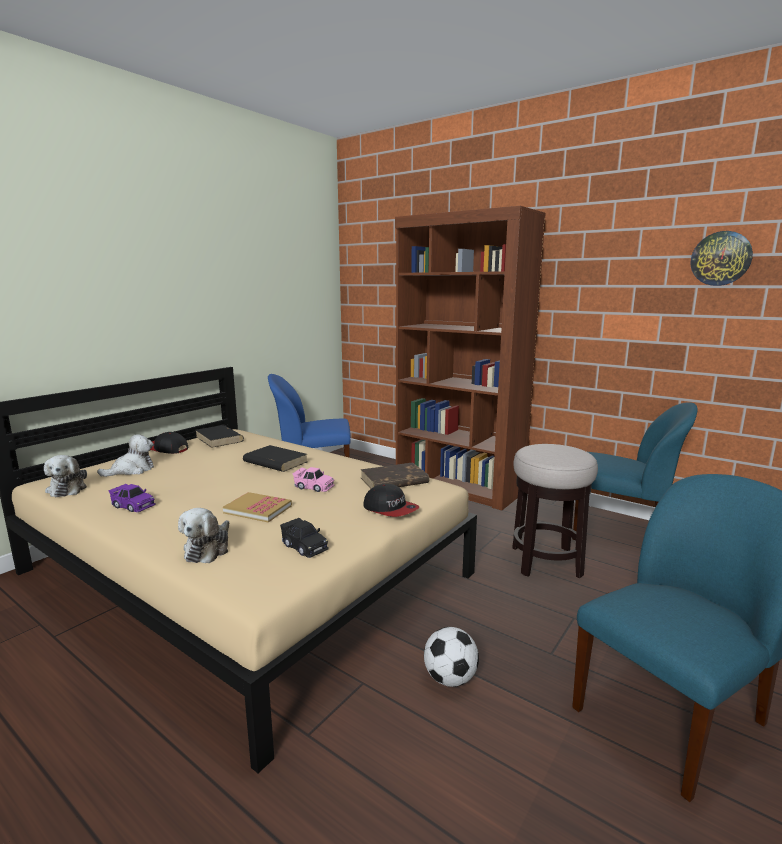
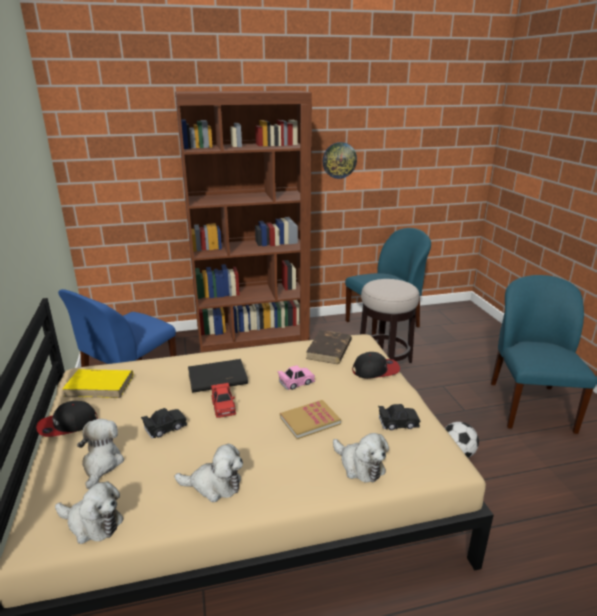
camera: 50 degrees left, 10 degrees up
(133, 506) = (214, 485): purple toy car -> plush toy
(190, 470) = (165, 428): none -> black toy car
(219, 439) = (100, 386): black book -> yellow book
(239, 475) = (223, 406): none -> red toy car
(720, 258) = (415, 130): wall clock -> wall clock (339, 160)

